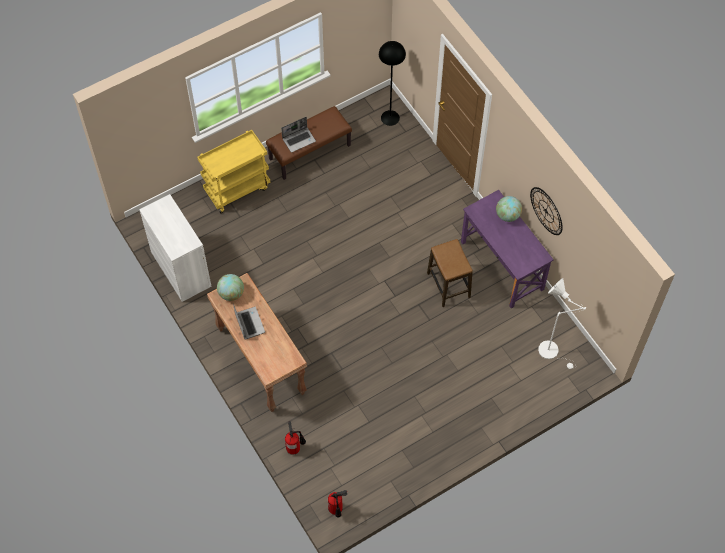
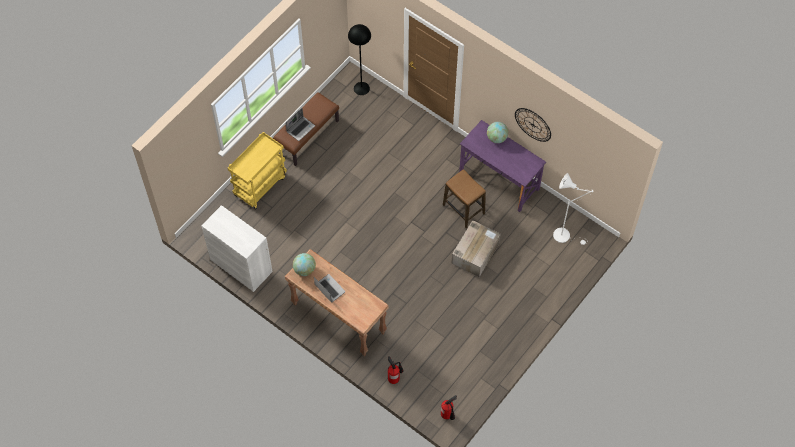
camera: 20 degrees left, 0 degrees up
(442, 338) = (475, 253): none -> cardboard box

